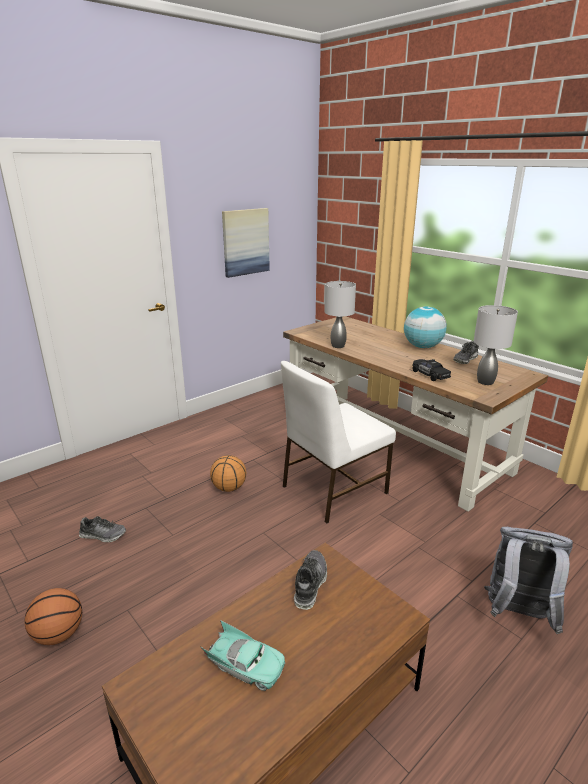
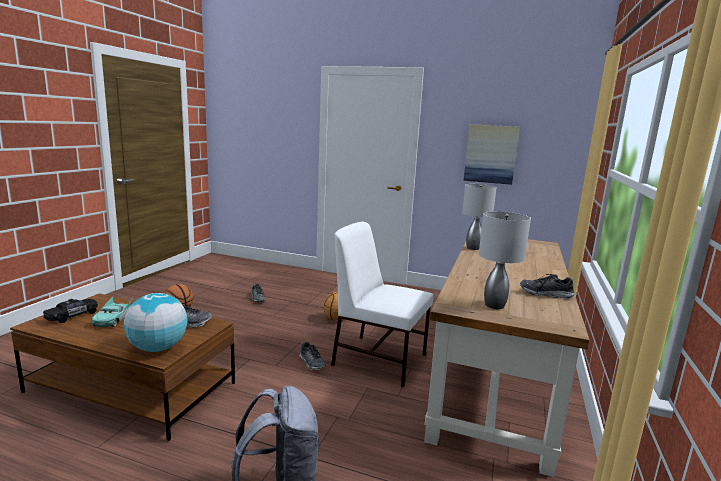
camera: 60 degrees right, 10 degrees down
(314, 535) = (312, 363): none -> shoe
(423, 347) = (541, 275): globe -> globe (158, 348)
(429, 375) = (467, 282): black toy car -> black toy car (72, 316)

